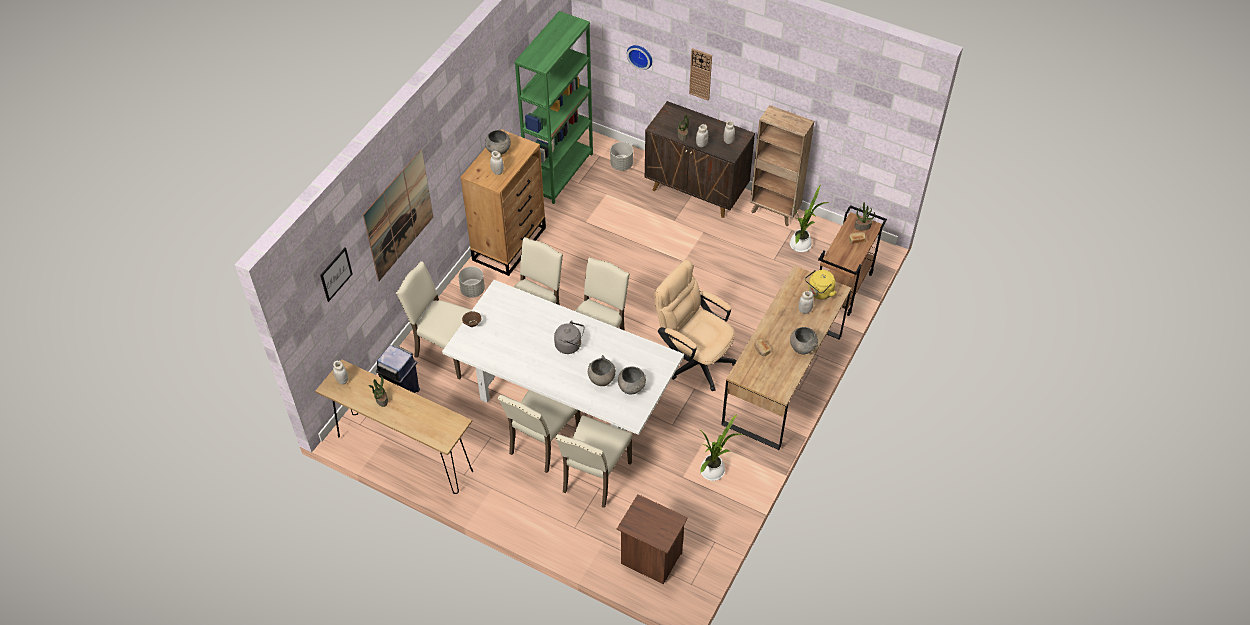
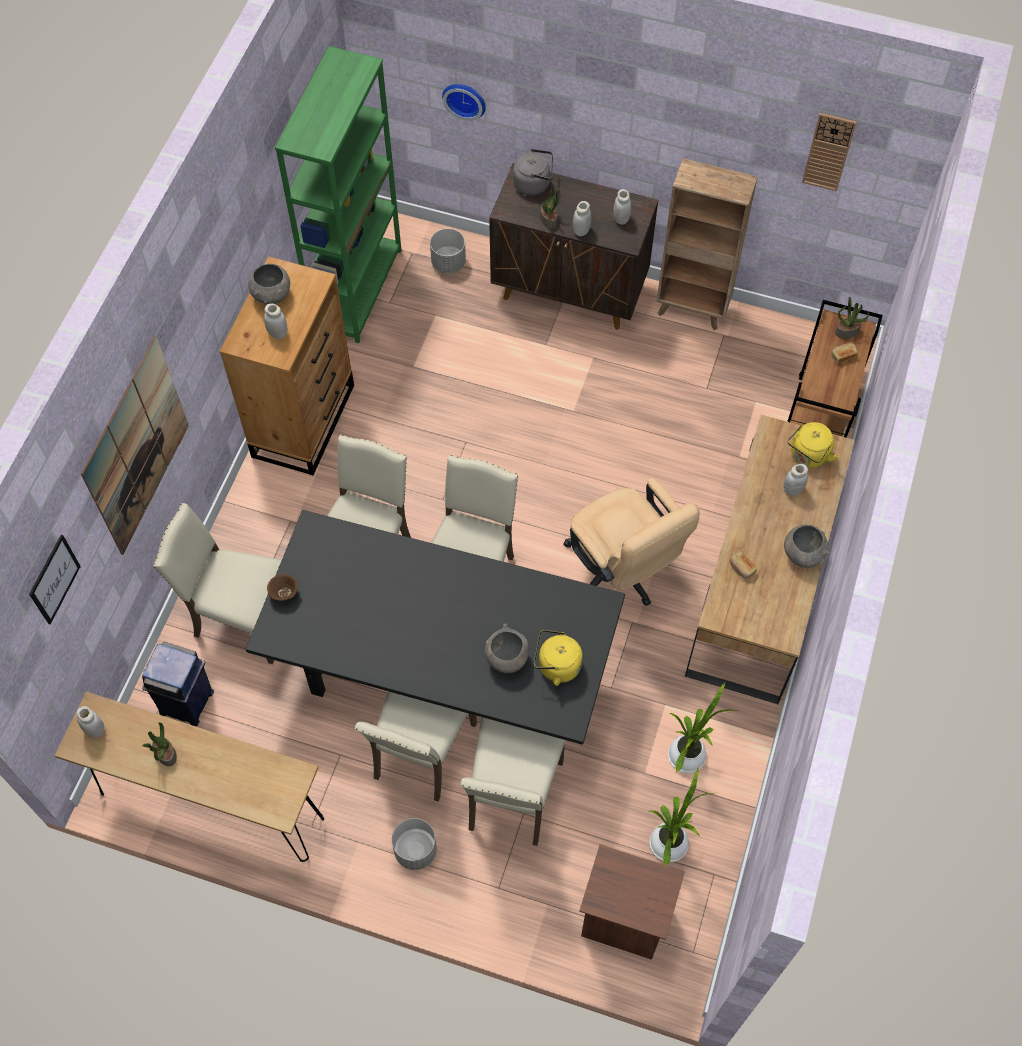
camera: 10 degrees left, 10 degrees up
(473, 290) = (263, 508): grey planter -> grey planter (416, 850)
(565, 399) = (440, 672): white dining table -> black dining table
(570, 345) = (446, 607): grey kettle -> grey kettle (534, 184)
(631, 387) = (556, 665): grey bowl -> yellow kettle
(694, 359) = (622, 572): beige office chair -> beige office chair turned 150 degrees counterclockwise
(700, 74) = (566, 119): wall clock -> wall clock (828, 151)
(801, 244) = (742, 356): potted plant -> potted plant (670, 841)

